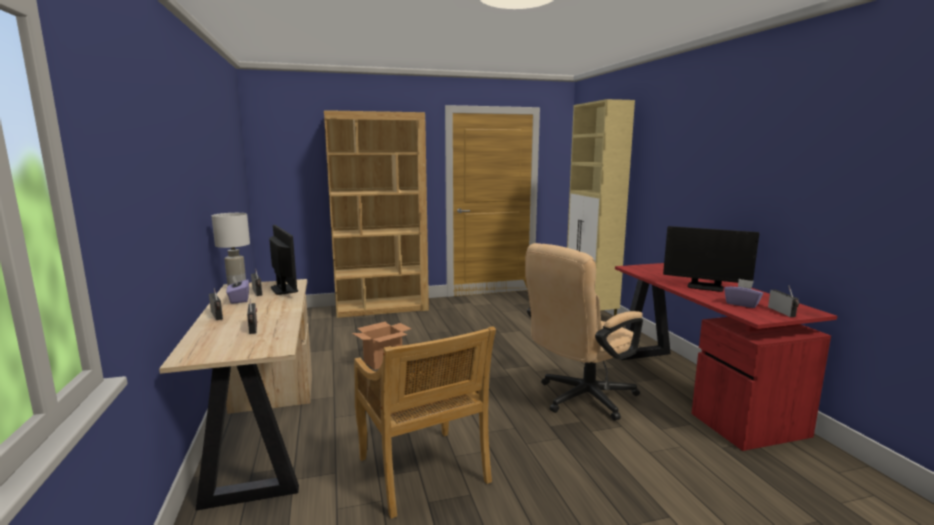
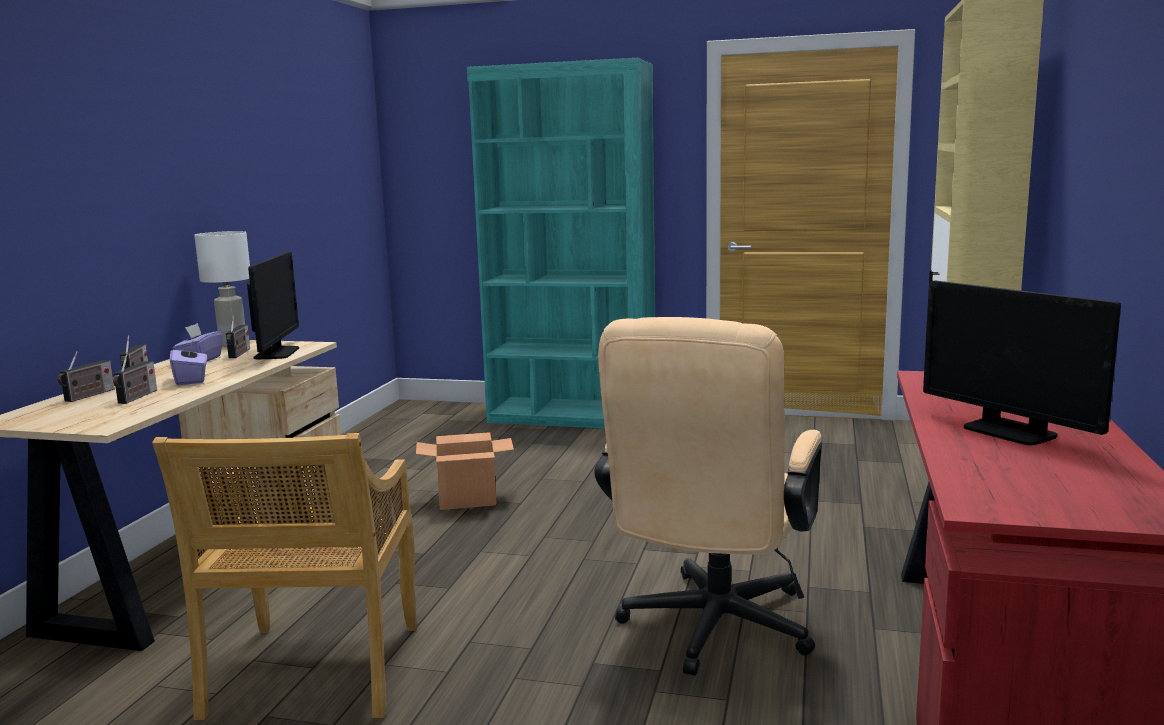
camera: 30 degrees right, 0 degrees up
(382, 308) = (573, 417): brown bookcase -> turquoise bookcase
(580, 399) = (711, 632): beige office chair -> beige office chair turned 60 degrees counterclockwise
(742, 304) = (1014, 476): purple tissue box -> purple tissue box (191, 380)
(783, 312) = (1081, 508): radio -> radio (88, 396)

